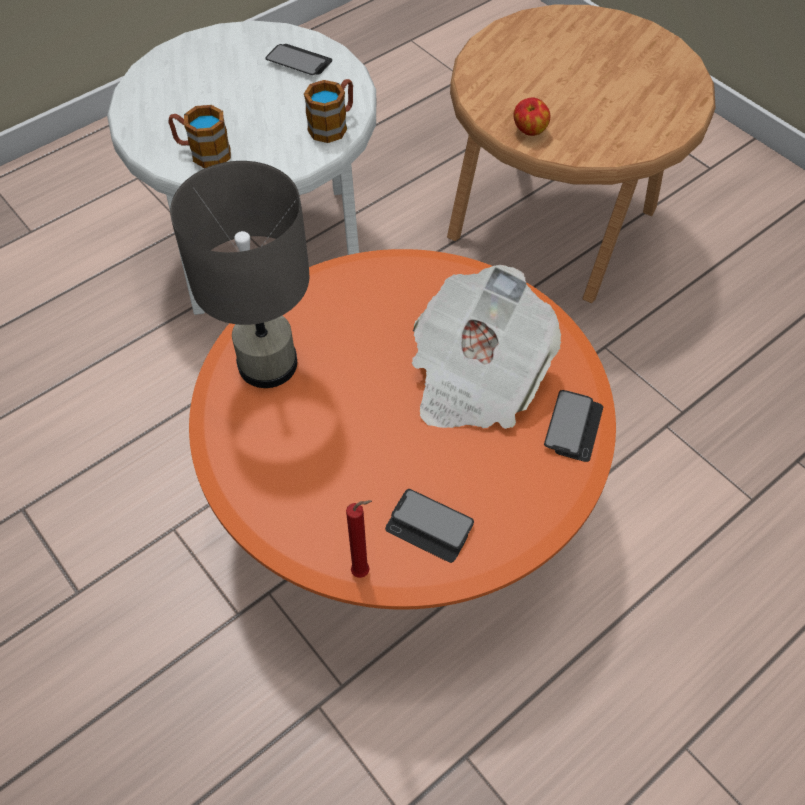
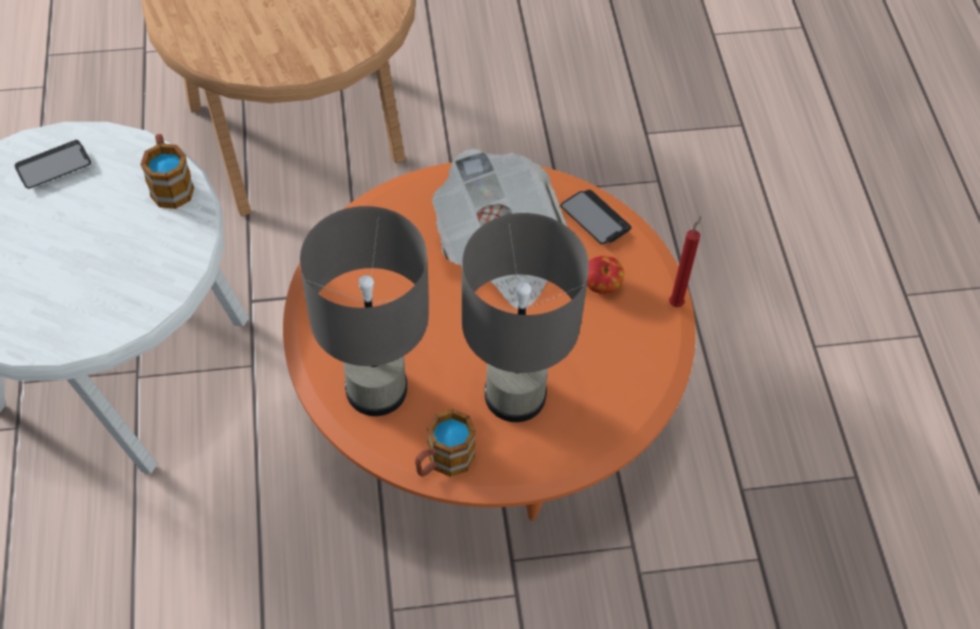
camera: 60 degrees left, 0 degrees up
(203, 153) = (112, 301): mug -> mug (443, 462)
(327, 465) = (514, 397): none -> grey table lamp
(363, 572) = (630, 422): red candle -> red candle (677, 302)
(429, 526) = (619, 358): phone -> none
(529, 131) = (308, 58): apple -> apple (601, 286)

